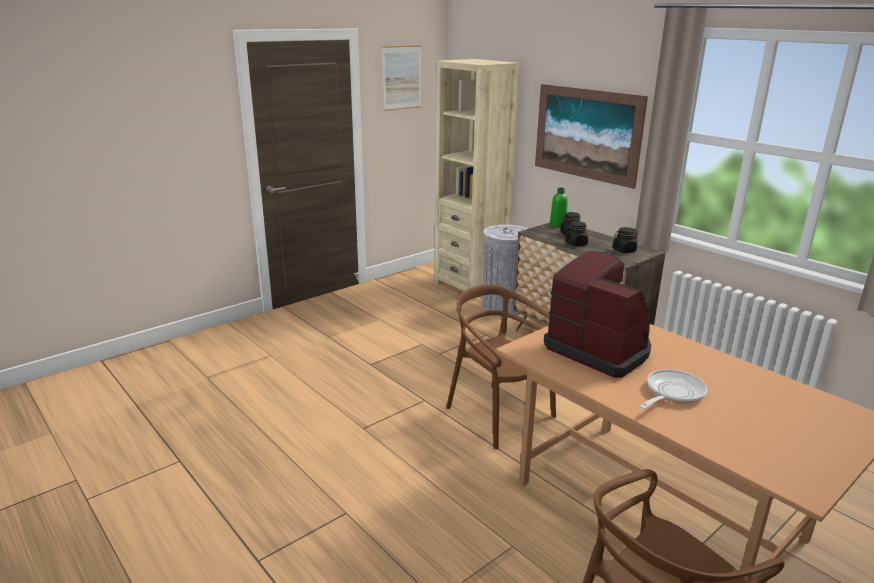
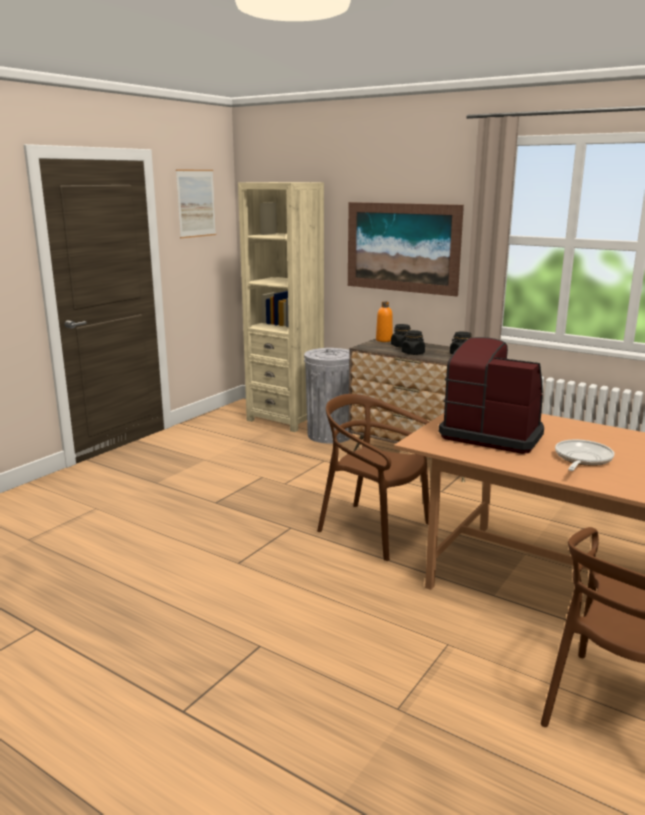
camera: 15 degrees left, 5 degrees down
(557, 225) = (384, 340): green bottle -> orange bottle

